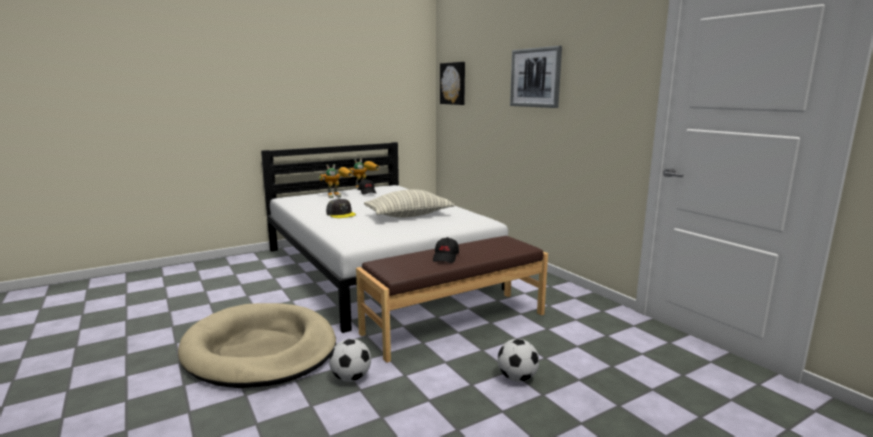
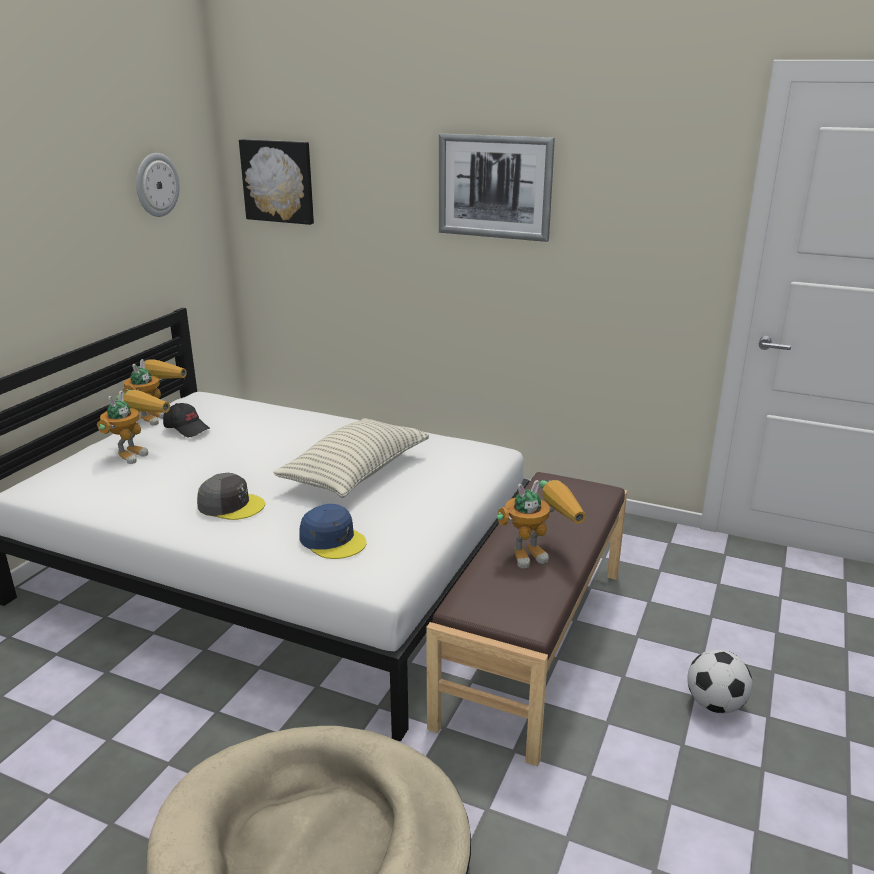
camera: 35 degrees left, 10 degrees up
(351, 378) = (527, 824): football -> none
(358, 230) = (332, 540): none -> blue cap
(392, 81) = (156, 185): none -> wall clock
(446, 257) = (538, 553): black cap -> toy robot

